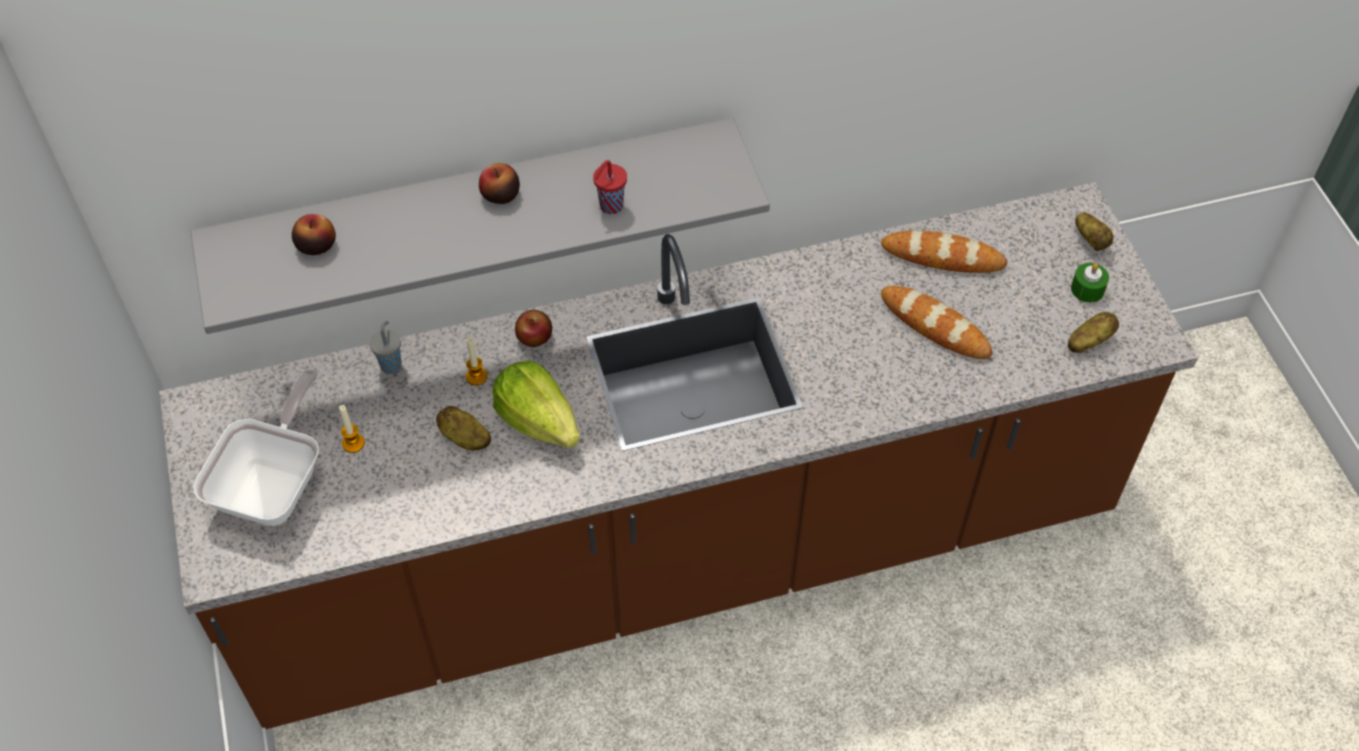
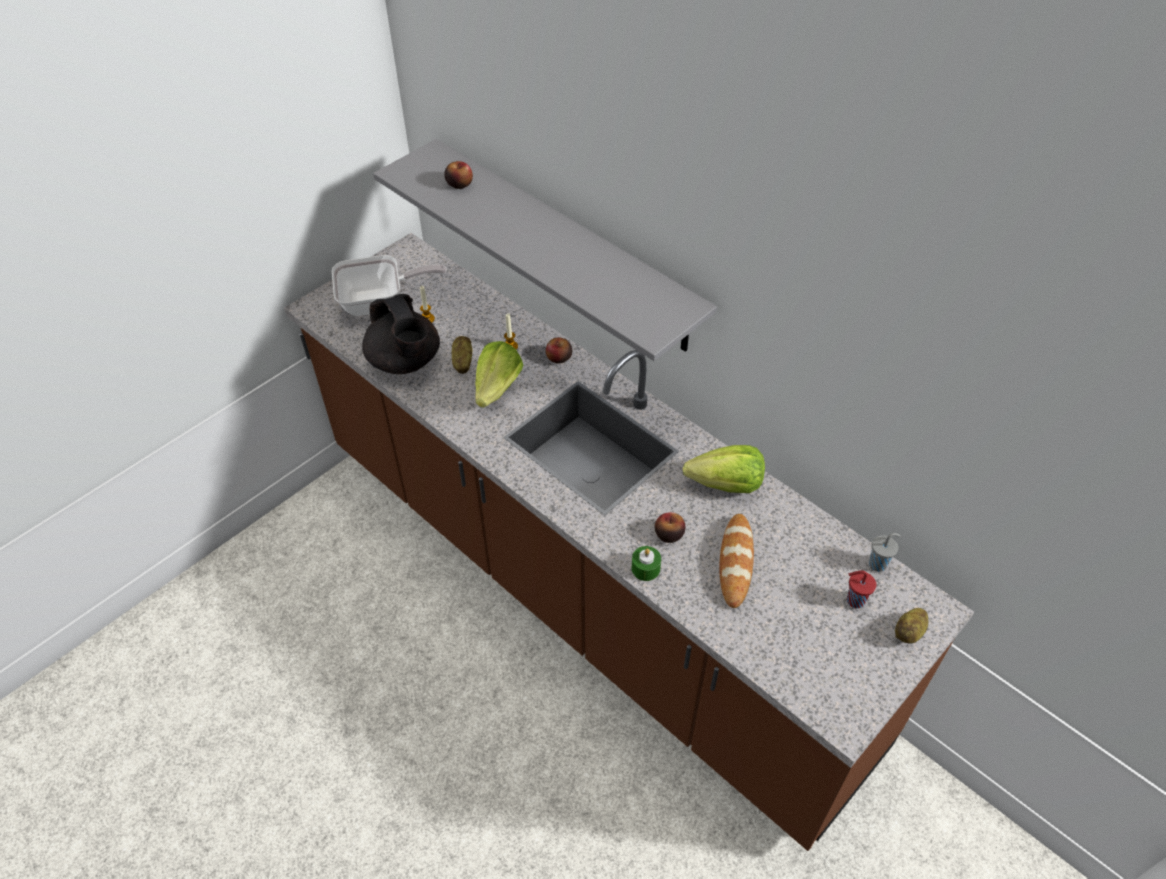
camera: 60 degrees right, 5 degrees down
(391, 364) = (492, 308): grey cup -> grey cup (878, 564)
(414, 500) = (405, 361): none -> black teapot
(500, 195) = (556, 234): apple -> apple (669, 534)
(610, 207) = (586, 283): red cup -> red cup (854, 600)
(833, 281) = (726, 485): none -> lettuce
(942, 256) = (805, 540): bread -> none
(1087, 289) = (856, 649): green candle -> green candle (645, 568)
(1089, 341) = (804, 671): potato -> none

